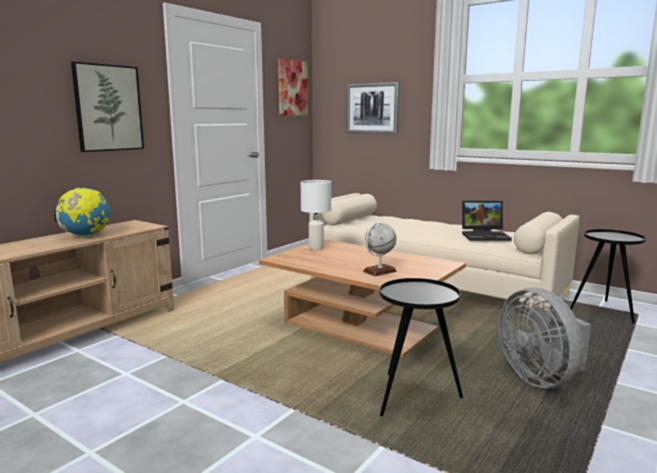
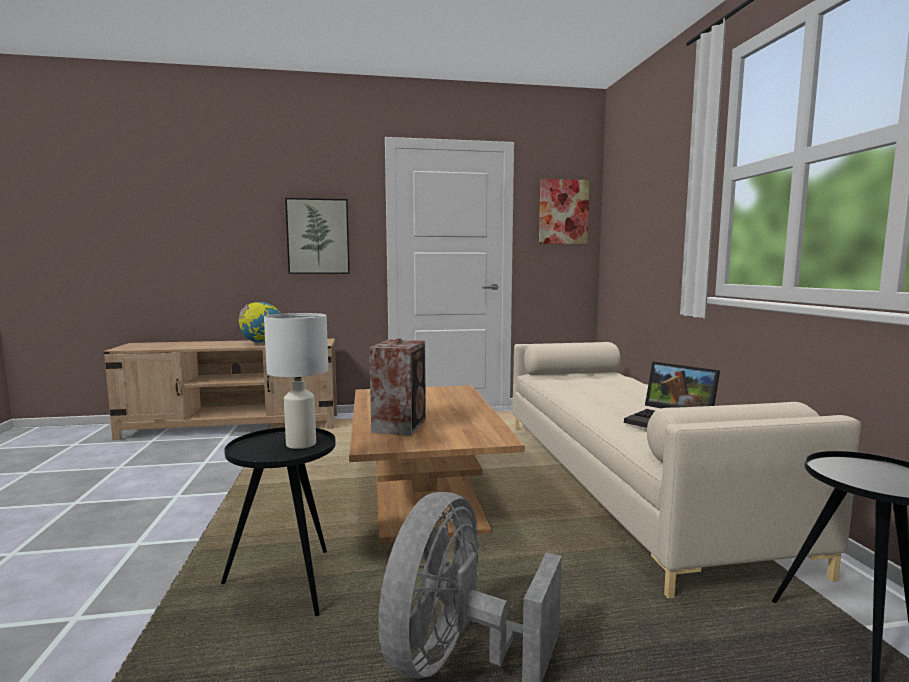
camera: 45 degrees right, 5 degrees down
(315, 248) = (433, 390): white table lamp -> white table lamp (300, 444)
(372, 108) = (643, 231): picture -> none
(379, 271) = (401, 425): globe -> speaker

